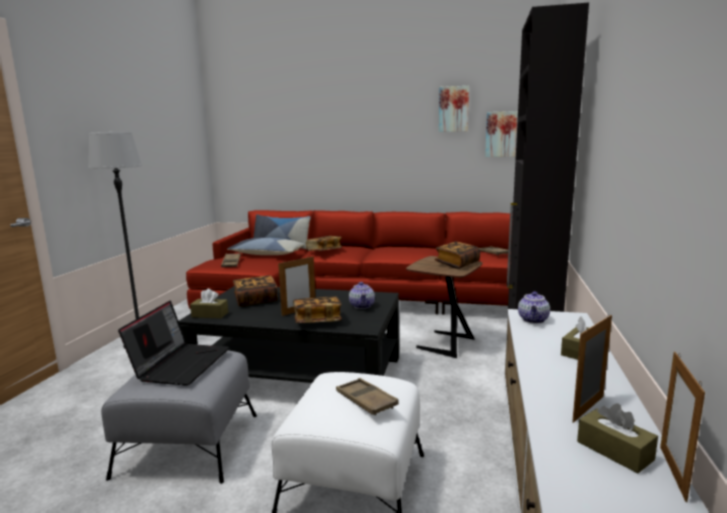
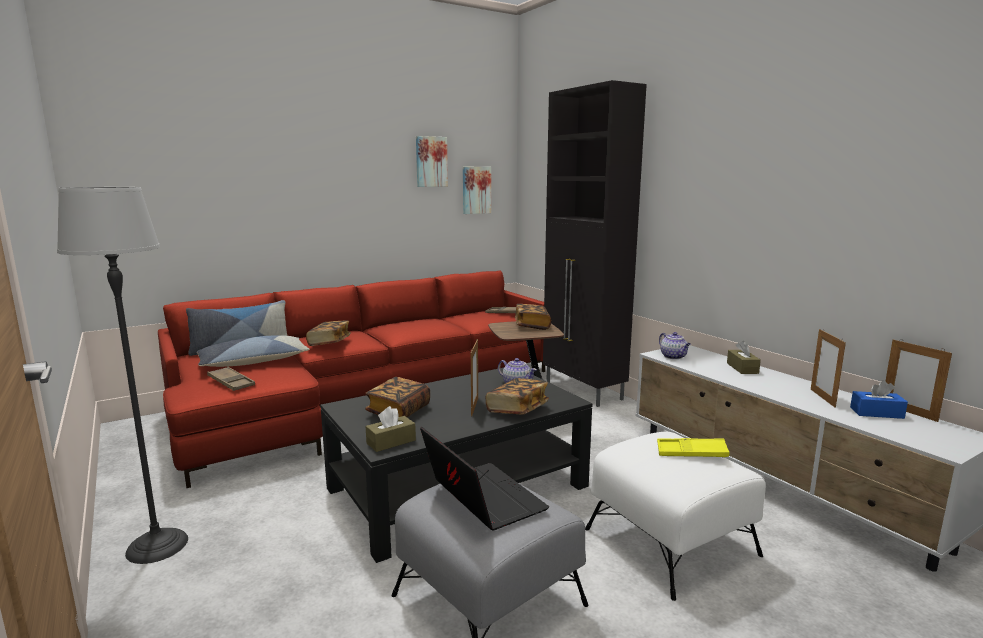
camera: 45 degrees left, 0 degrees up
(366, 401) = (691, 453): brown tray -> yellow tray
(614, 450) = (876, 413): brown tissue box -> blue tissue box

